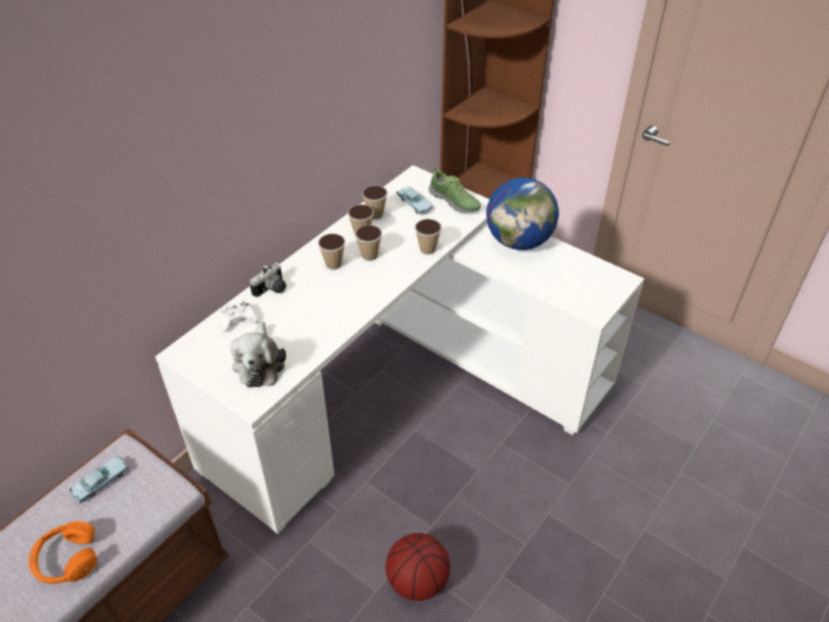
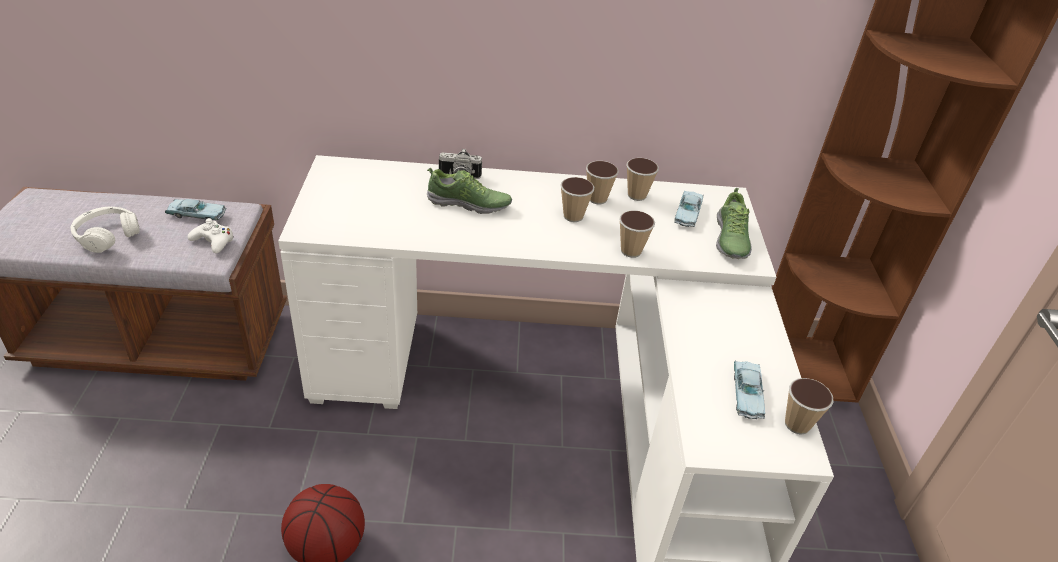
camera: 50 degrees right, 5 degrees down
(67, 559) = (107, 236): orange headphones -> white headphones
(238, 320) = (400, 177): white game controller -> white game controller (213, 241)
(259, 364) = (357, 213): plush toy -> none
(307, 299) = (469, 204): none -> shoe
(333, 264) = (534, 199): cup -> cup (797, 424)
(519, 241) = (745, 323): globe -> none
(570, 274) = (746, 394): none -> blue toy car

